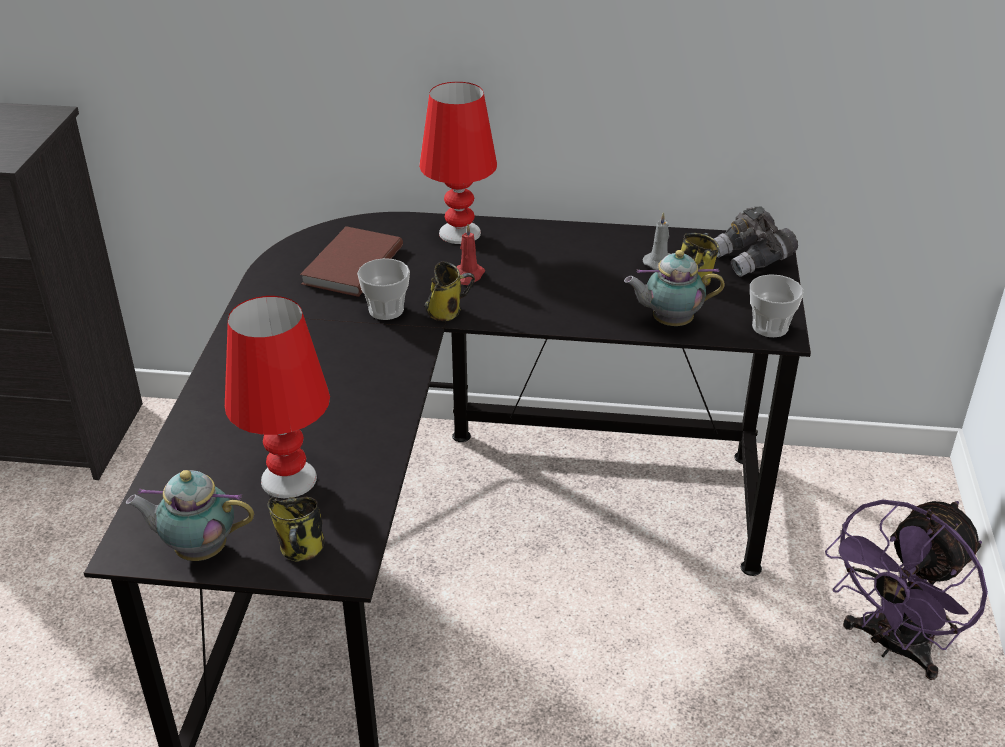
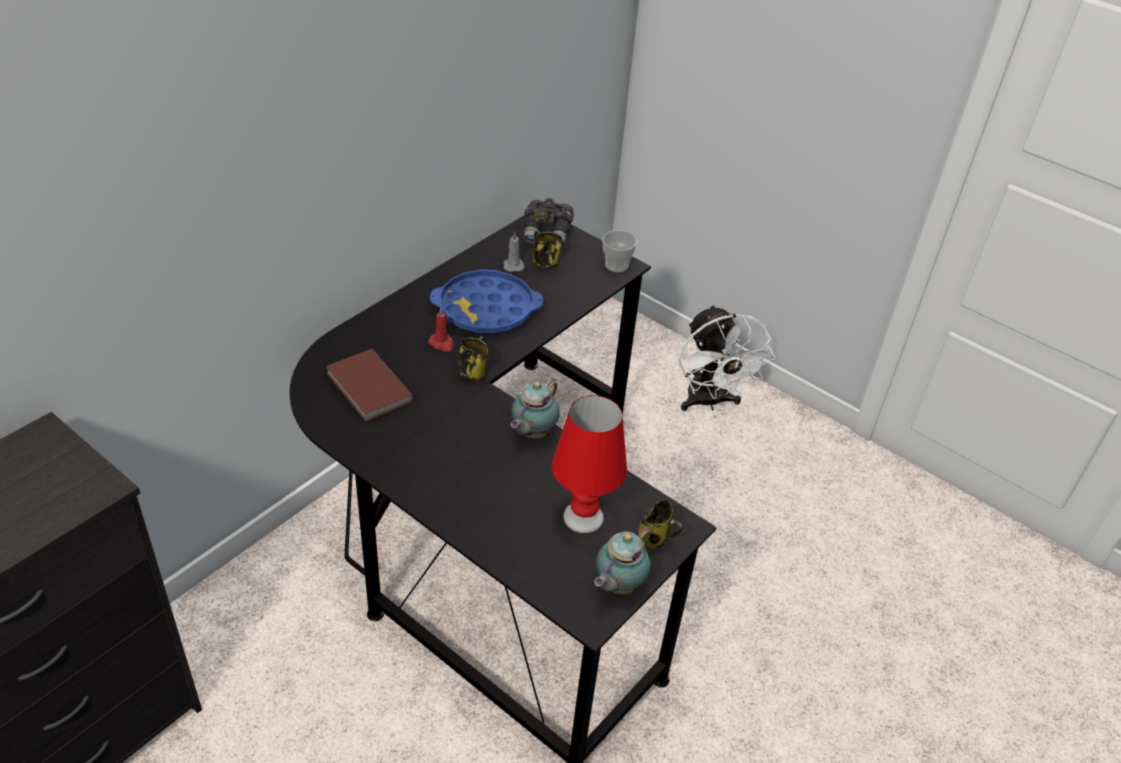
camera: 60 degrees left, 5 degrees up
(386, 310) = (442, 396): cup -> none
(460, 232) = (385, 322): red table lamp -> none
(560, 277) = (486, 309): none -> blue tray
(669, 322) = (576, 295): teapot -> teapot (532, 433)
(892, 646) = (709, 402): purple fan -> white fan

